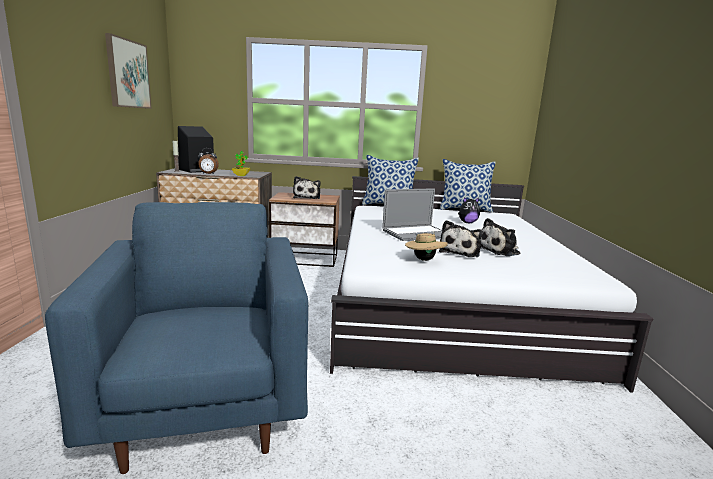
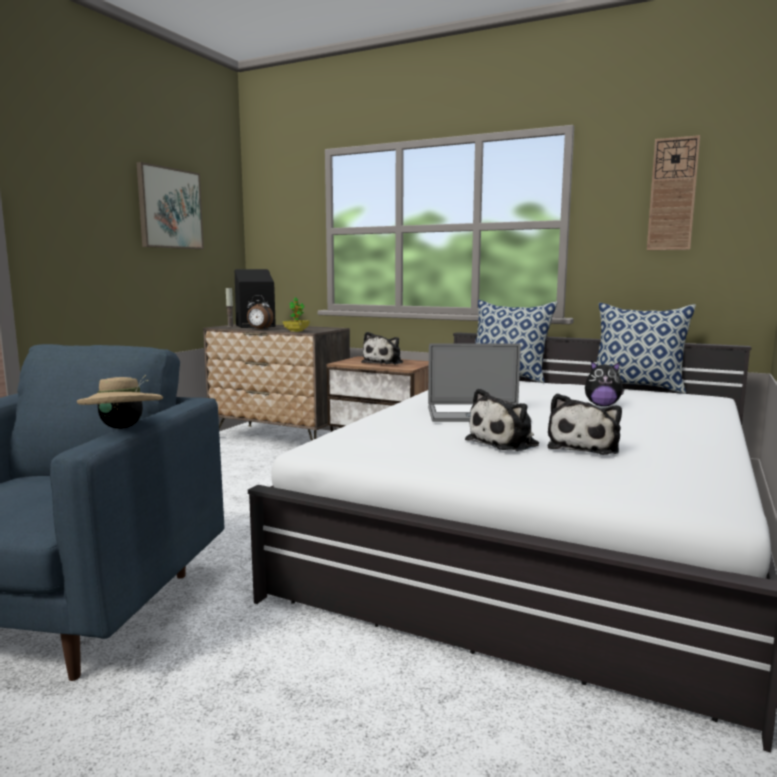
camera: 25 degrees right, 5 degrees down
(424, 259) = (418, 447): beige hat -> beige hat (123, 427)
(482, 96) = (672, 194): none -> wall clock
(500, 251) = (584, 446): plush toy -> plush toy turned 60 degrees counterclockwise

